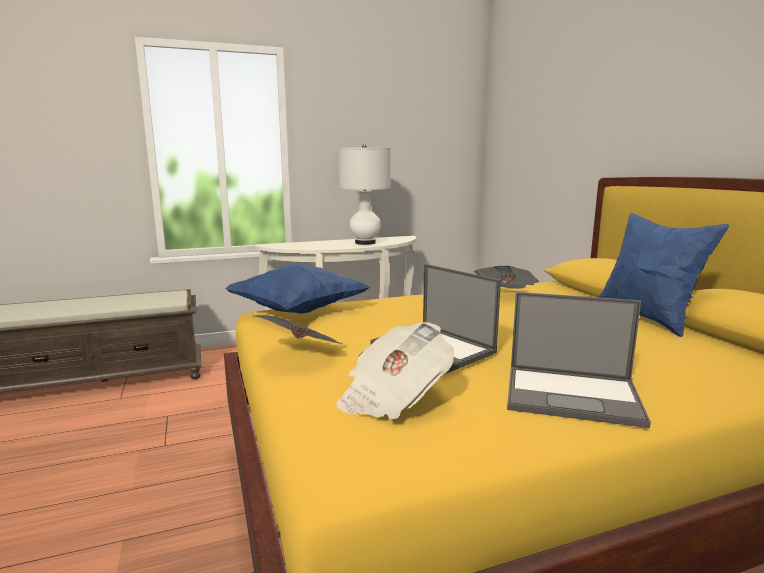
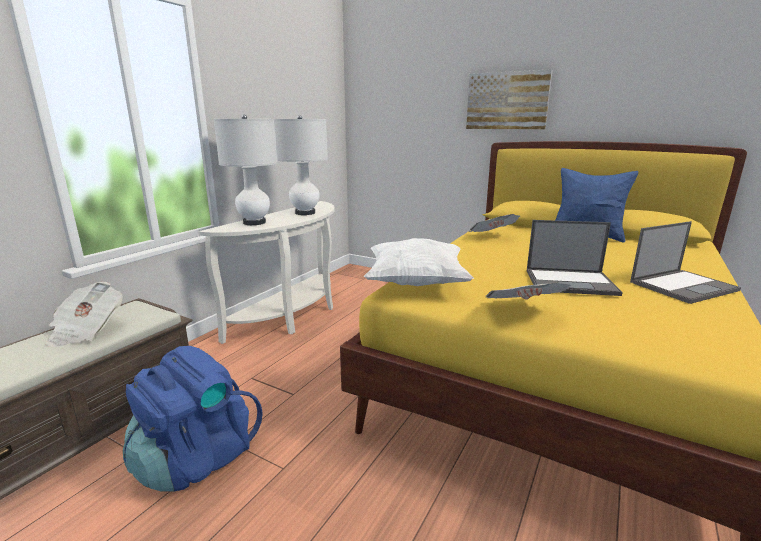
camera: 40 degrees left, 5 degrees up
(138, 415) = (196, 459): none -> blue backpack
(298, 311) = (416, 283): blue pillow -> white pillow
(304, 244) = (254, 222): none -> white table lamp
(392, 397) = (643, 318): newspaper -> newspaper (86, 331)
(626, 120) = (507, 101): none -> picture

